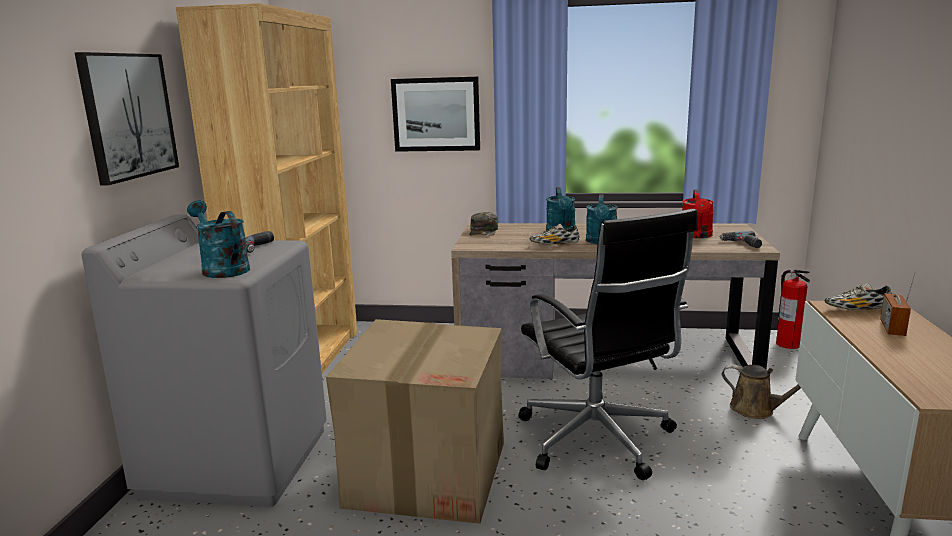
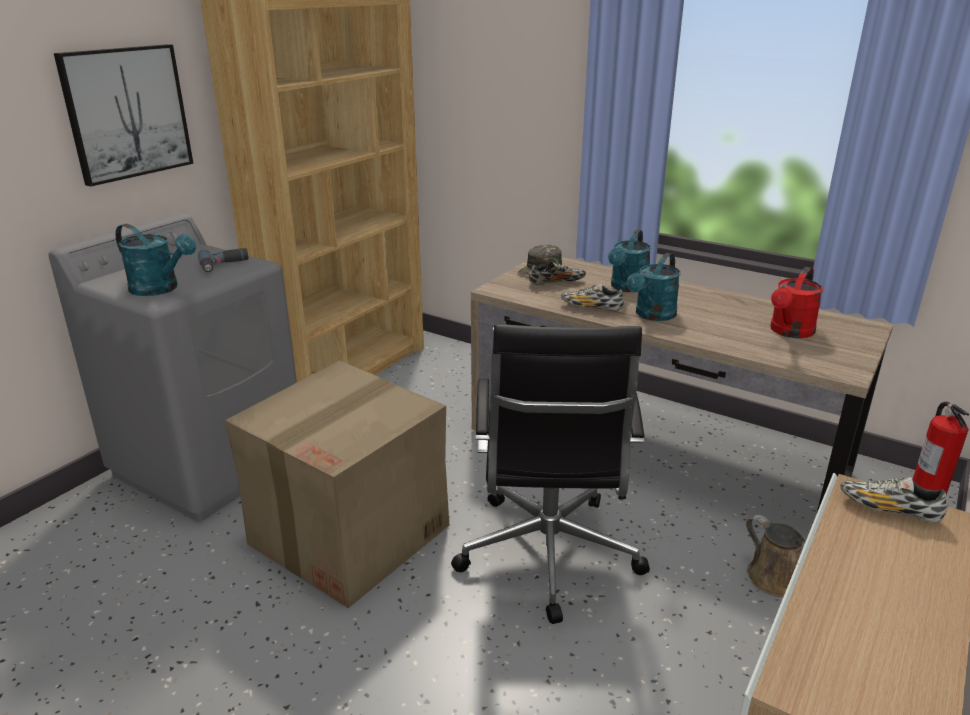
camera: 25 degrees right, 10 degrees up
(222, 269) = (160, 289): turquoise watering can -> turquoise watering can turned 135 degrees clockwise
(436, 114) = (526, 113): picture -> none
(508, 236) = (556, 282): none -> shoe
(742, 244) = (833, 360): power drill -> none
(892, 328) = (897, 557): radio -> none

